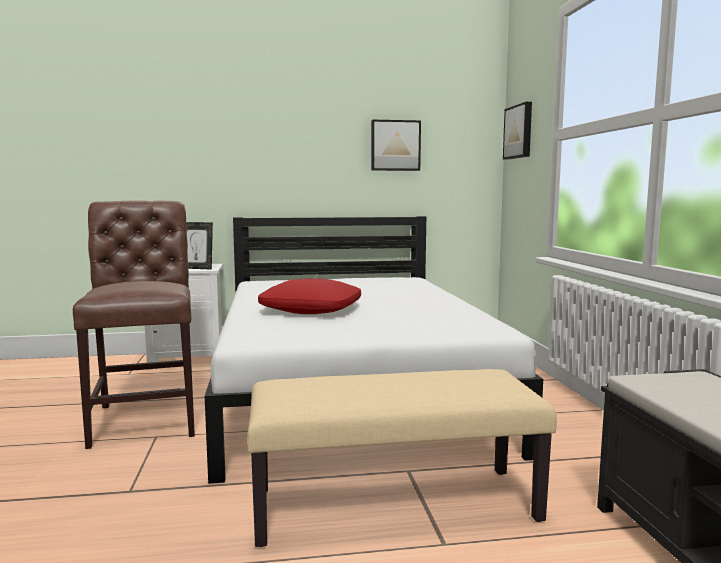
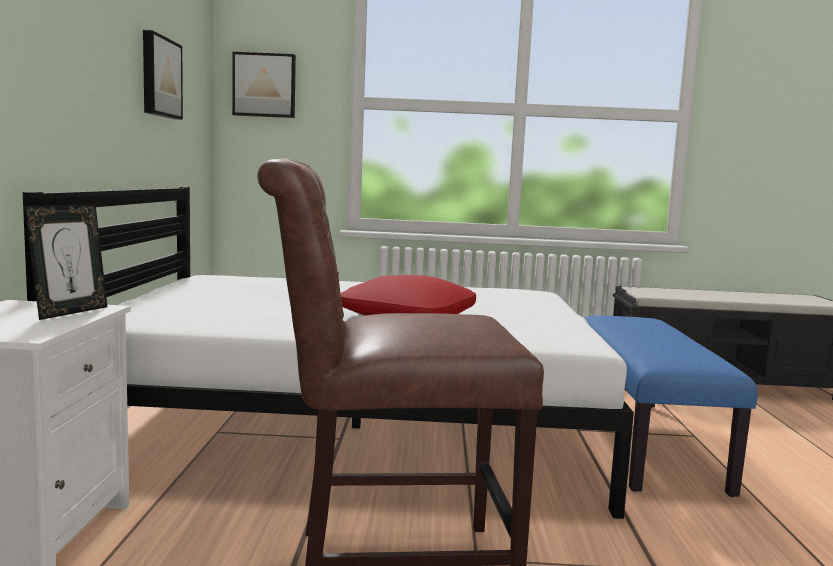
camera: 80 degrees left, 0 degrees up
(395, 504) = (641, 441): beige bench -> blue bench

